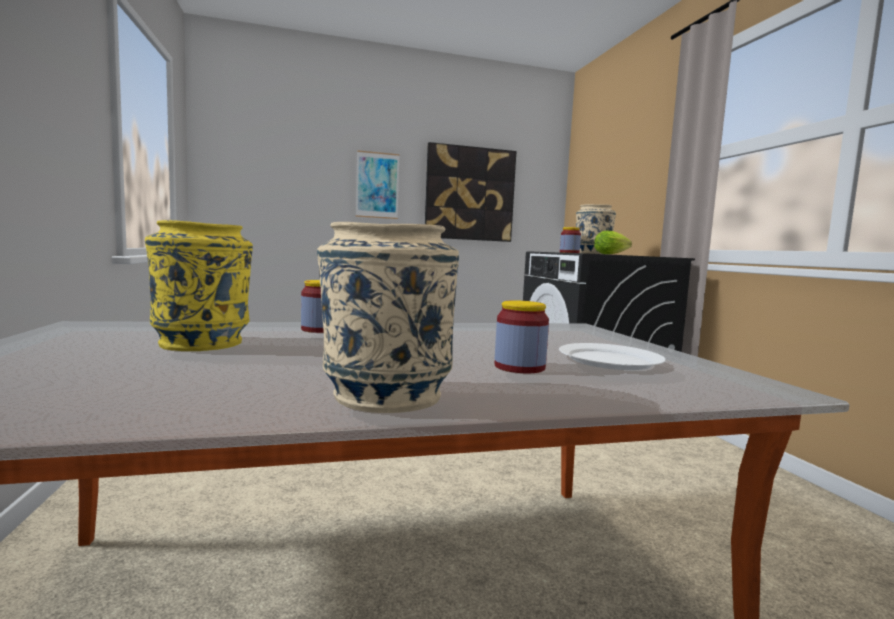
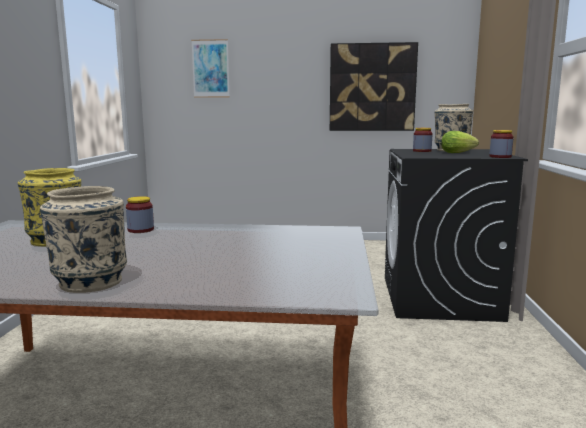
camera: 20 degrees right, 5 degrees up
(377, 185) = (286, 86): picture -> picture (210, 68)
(519, 367) = (206, 267): jar -> jar (500, 157)
(609, 360) = (283, 265): white plate -> none

